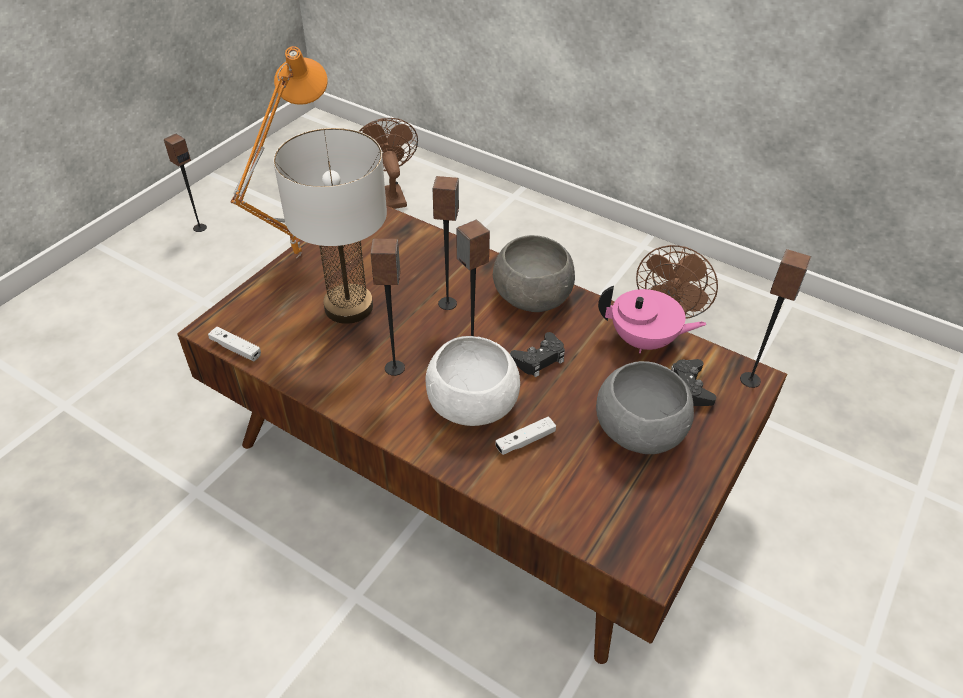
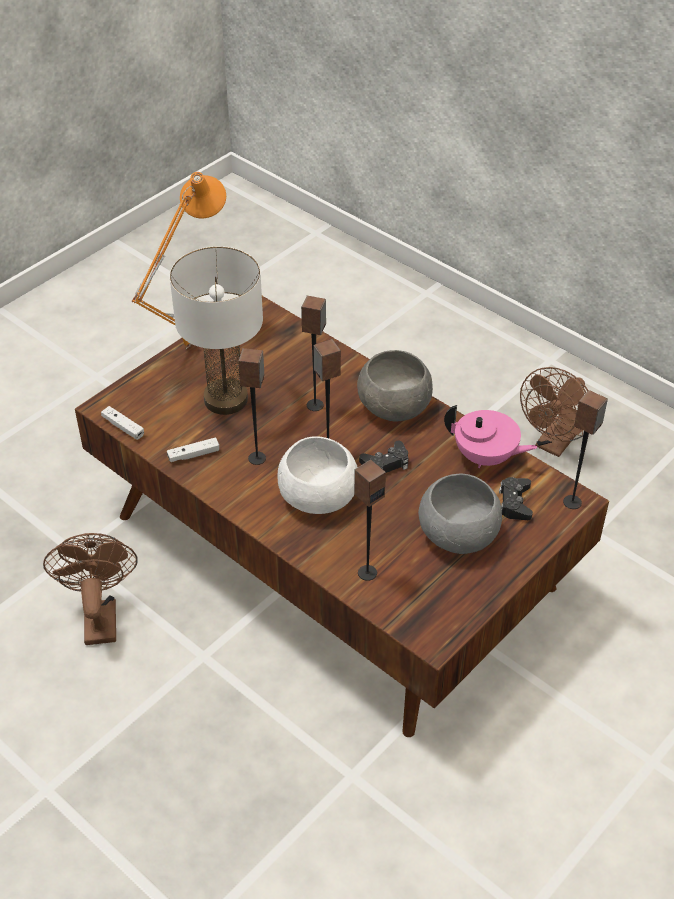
camera: 10 degrees right, 0 degrees up
(199, 228) = (99, 299): speaker -> speaker (367, 572)
(389, 195) = (295, 280): brown fan -> brown fan (99, 616)
(525, 441) = (356, 531): white game controller -> white game controller (193, 455)

